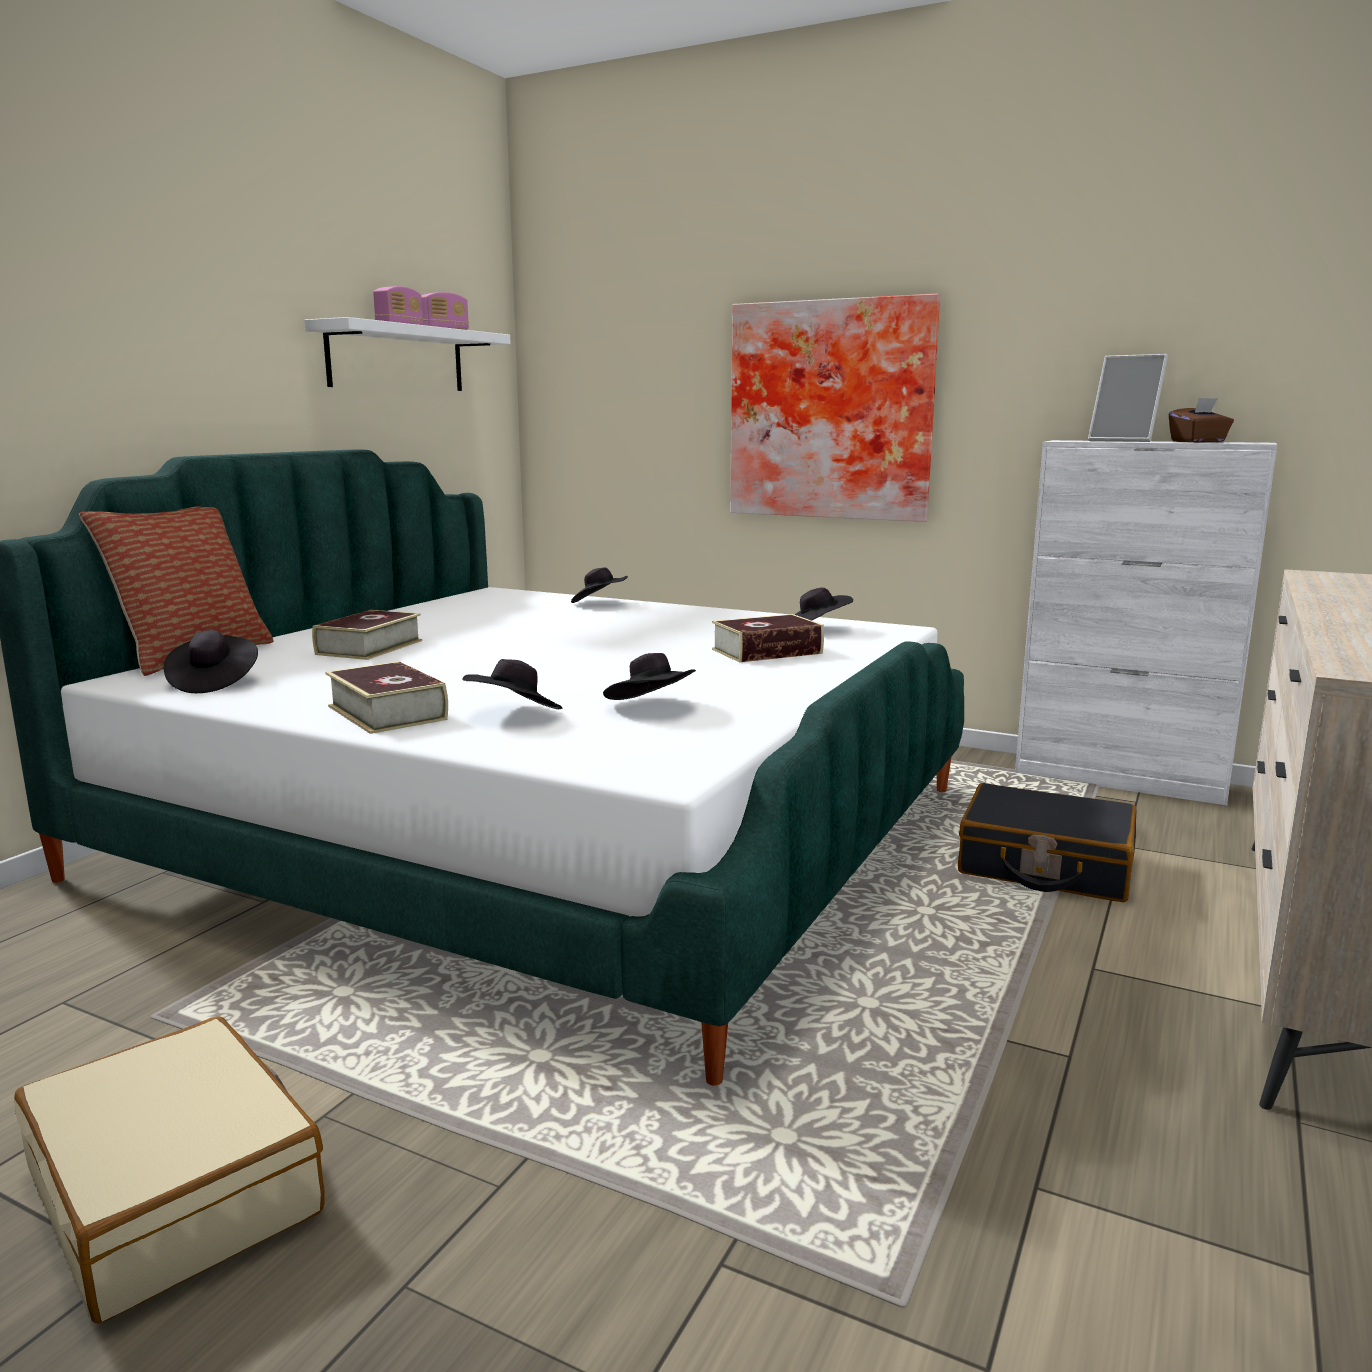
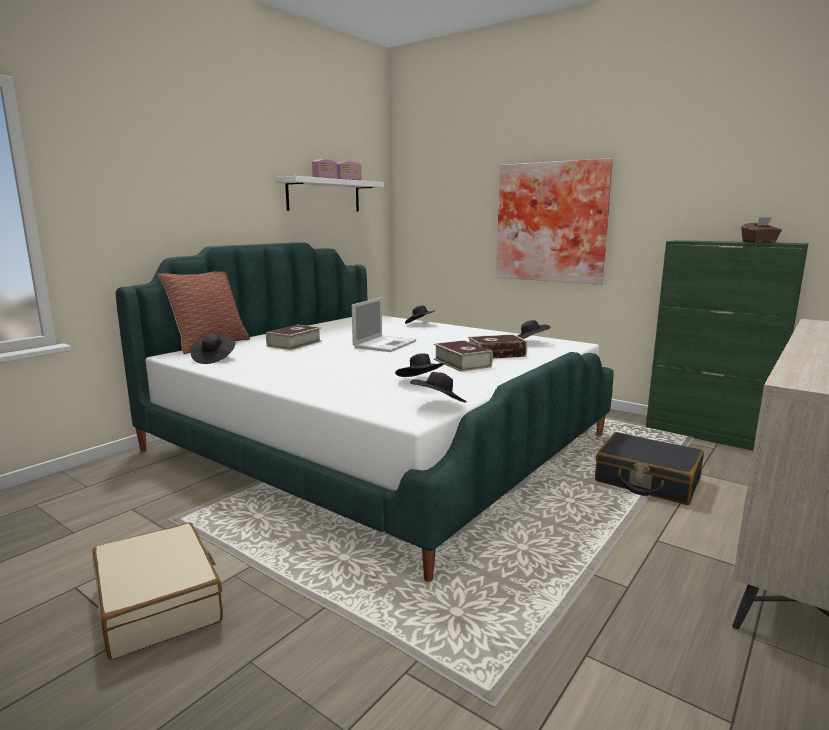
camera: 10 degrees right, 0 degrees up
(387, 713) = (288, 378): book -> book (462, 363)
(514, 715) = (349, 382): black hat -> black hat (438, 405)
(550, 642) = (385, 344): none -> laptop
(1120, 780) = (708, 435): white cabinet -> green cabinet
(1124, 441) = (715, 241): picture frame -> none

